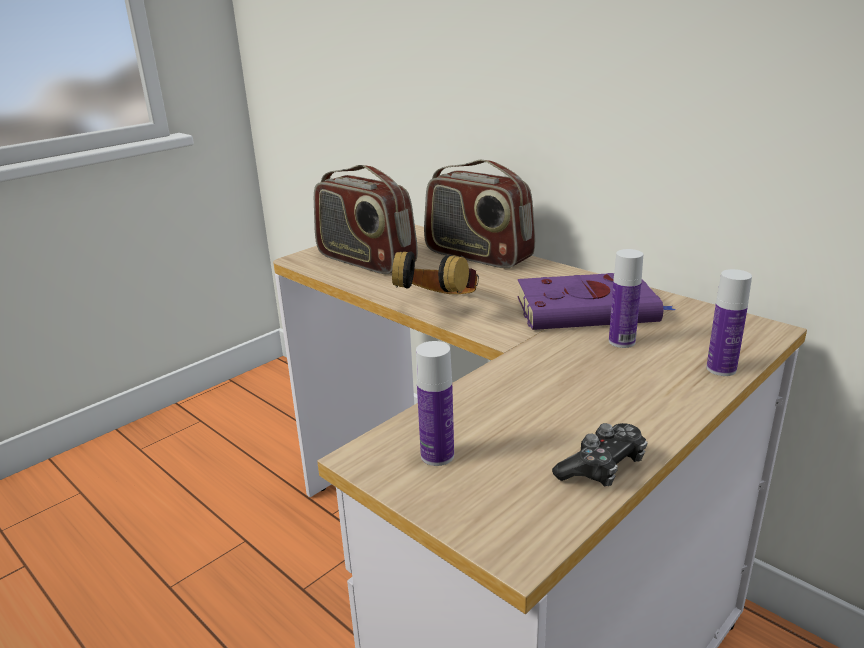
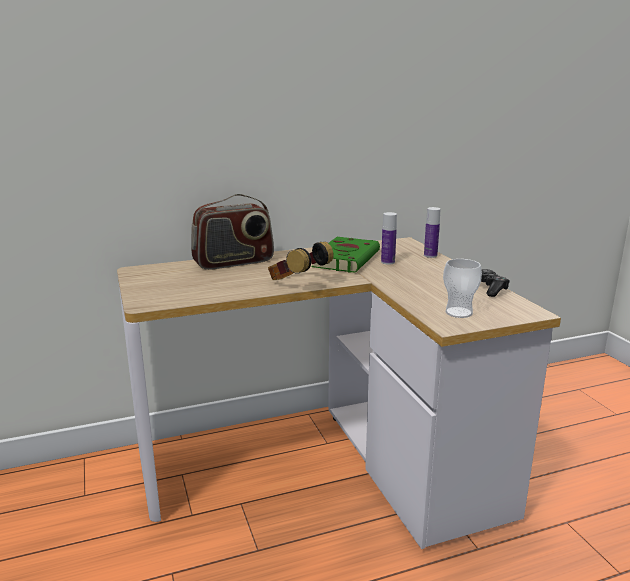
camera: 65 degrees left, 5 degrees down
(365, 260) = (186, 287): radio -> none
(437, 455) = (458, 312): bottle -> cup
(590, 310) = (346, 259): purple book -> green book

